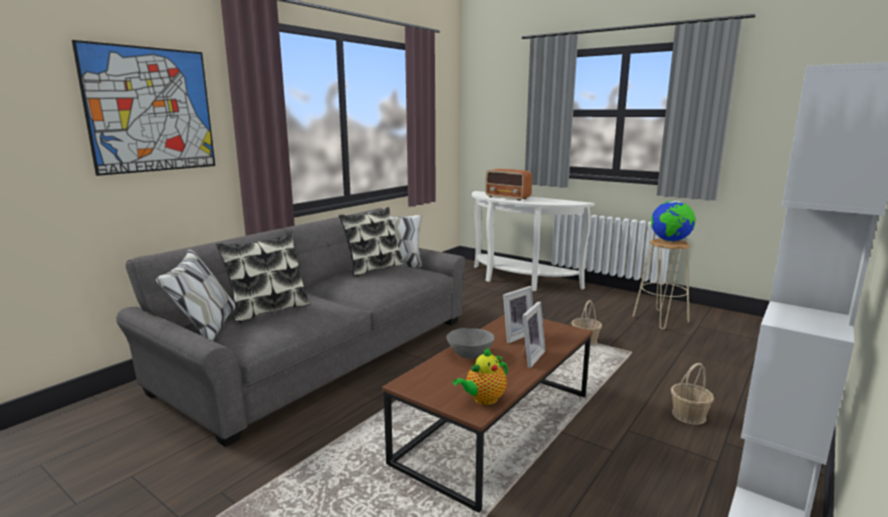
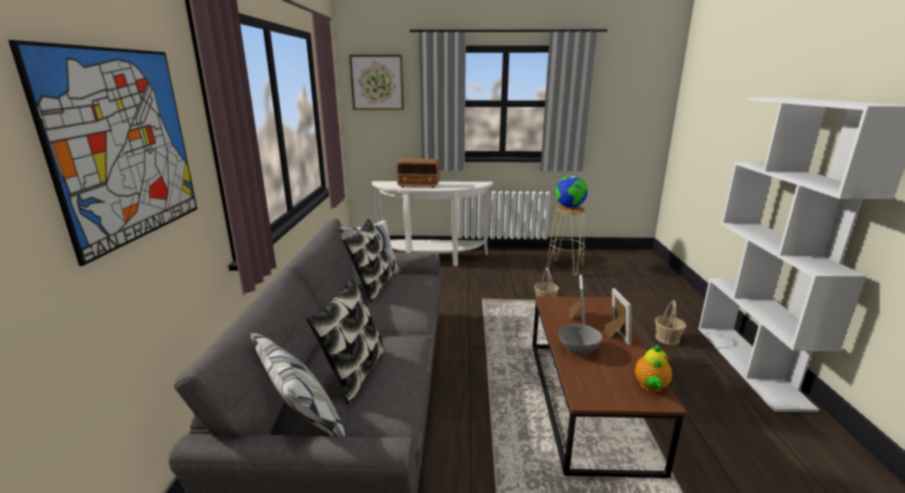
camera: 35 degrees left, 5 degrees up
(493, 92) = (377, 82): none -> picture

